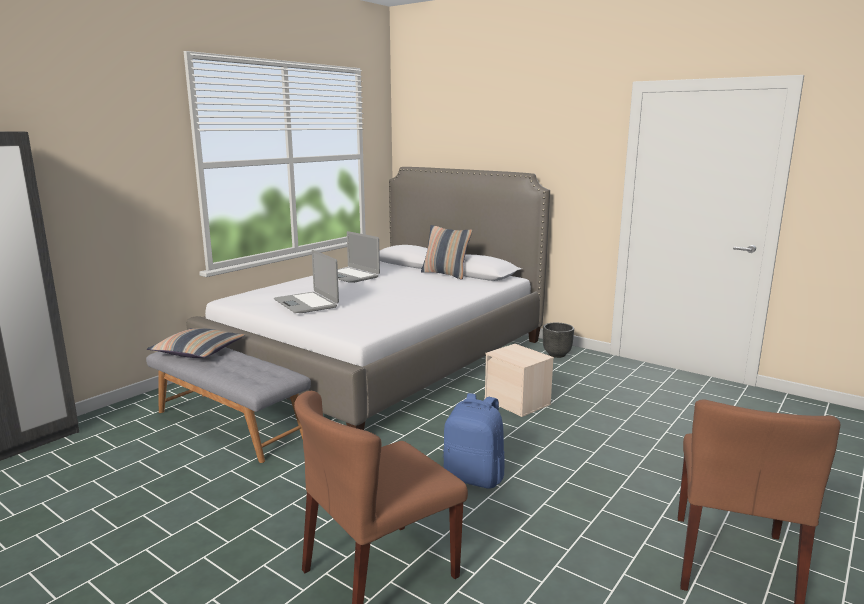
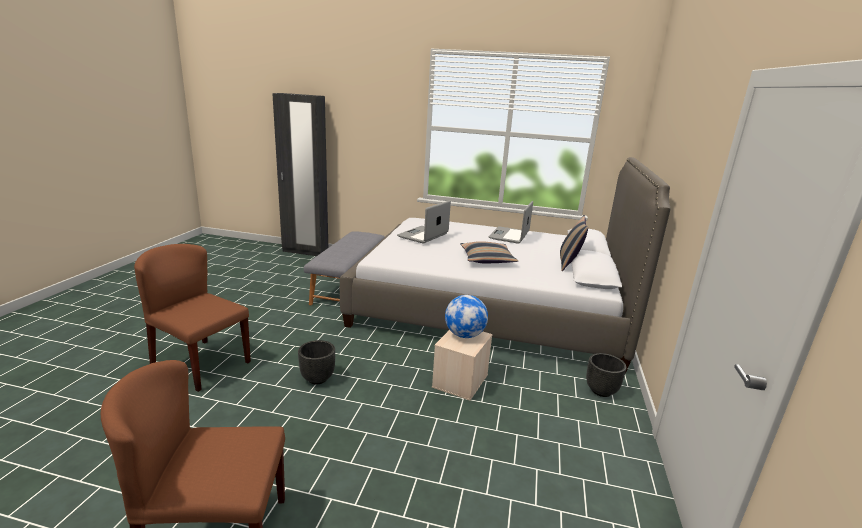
camera: 65 degrees right, 5 degrees up
(198, 351) = (358, 238): pillow -> pillow (487, 259)
(474, 477) = (318, 379): blue backpack -> black planter
(511, 353) = (464, 335): none -> globe

